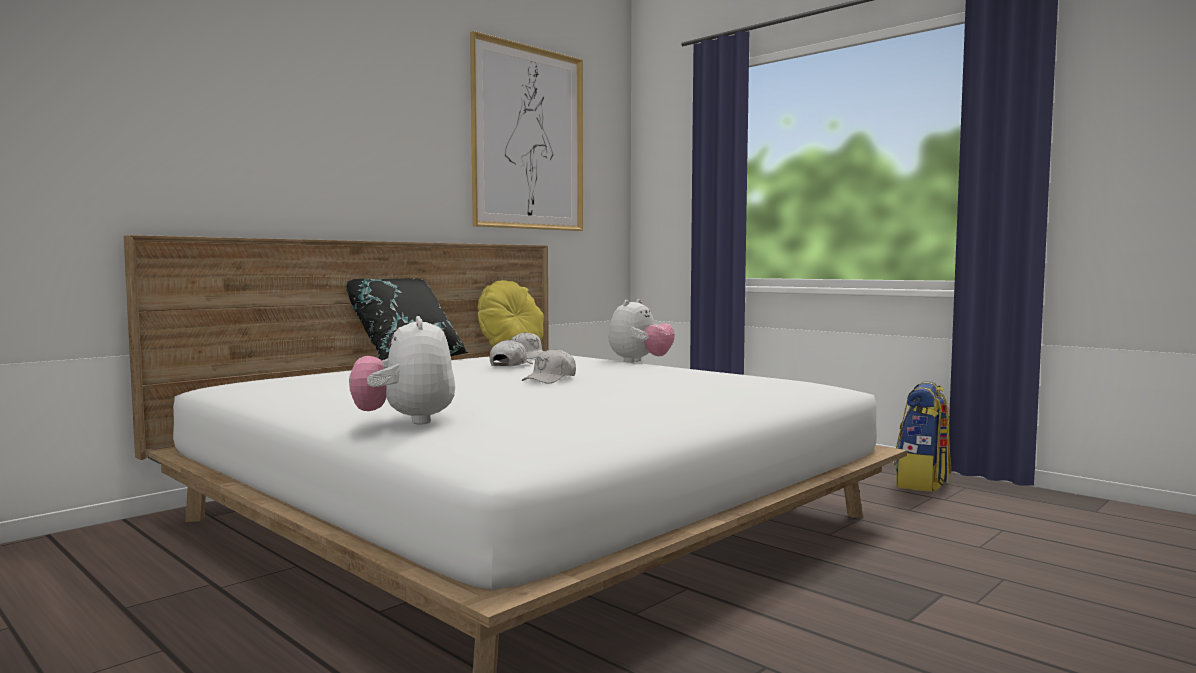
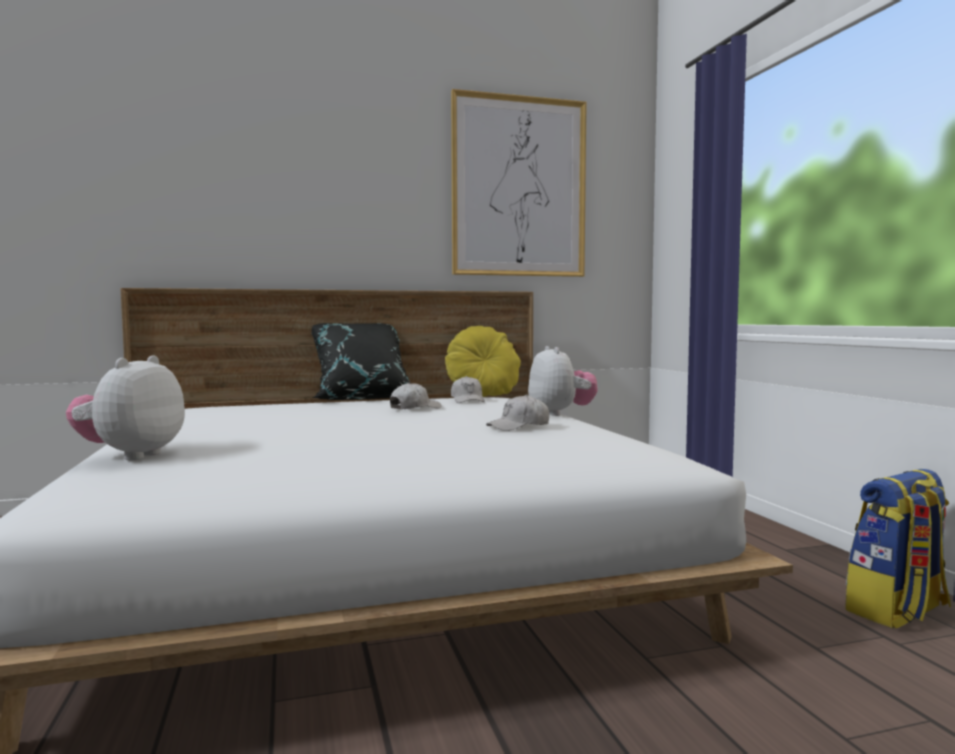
camera: 30 degrees right, 0 degrees up
(550, 379) = (391, 425): white cap -> white cap (519, 426)
(640, 362) = (560, 414): plush toy -> plush toy turned 75 degrees counterclockwise

